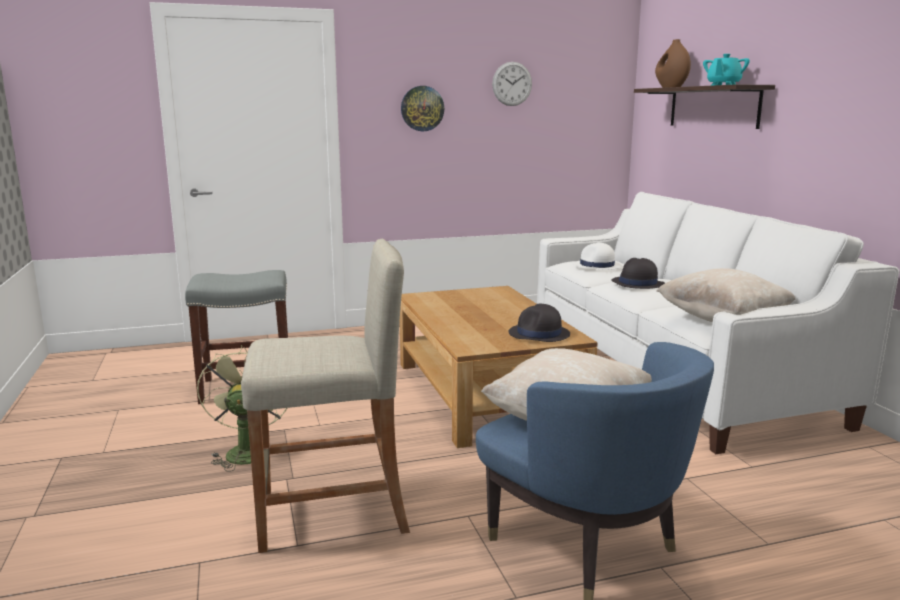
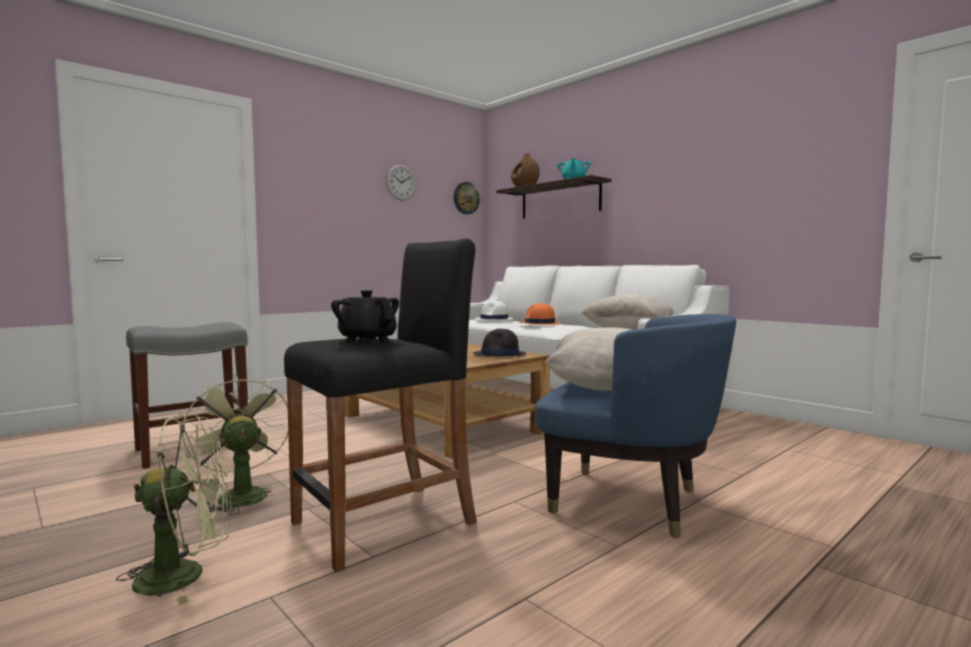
camera: 25 degrees left, 10 degrees down
(160, 524) = (186, 575): none -> green fan
(306, 349) = (367, 341): none -> black teapot
(332, 512) = (384, 523): beige stool -> black stool
(422, 108) = (330, 195): wall clock -> wall clock (466, 198)
(637, 283) = (539, 324): black hat -> orange hat

